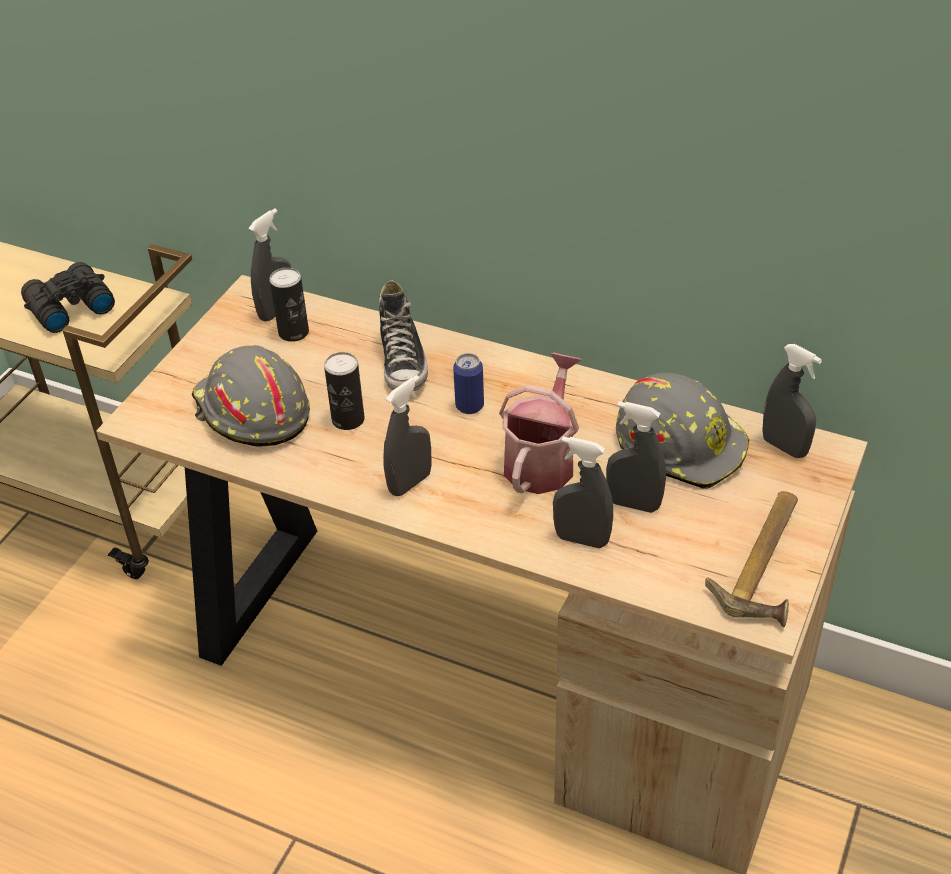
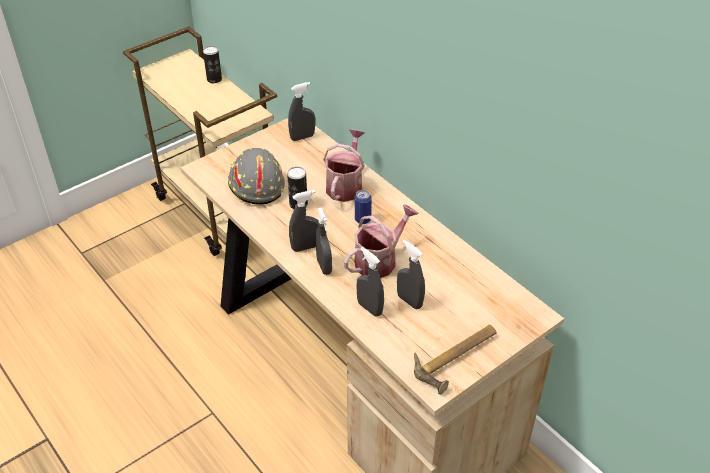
camera: 25 degrees right, 0 degrees up
(68, 307) = (212, 102): black binoculars -> none
(293, 332) = (303, 151): can -> can (214, 79)
(403, 362) = (346, 185): shoe -> watering can
(681, 443) = (458, 280): grey hard hat -> none
(784, 447) = (514, 303): grey spray bottle -> grey spray bottle (324, 266)

